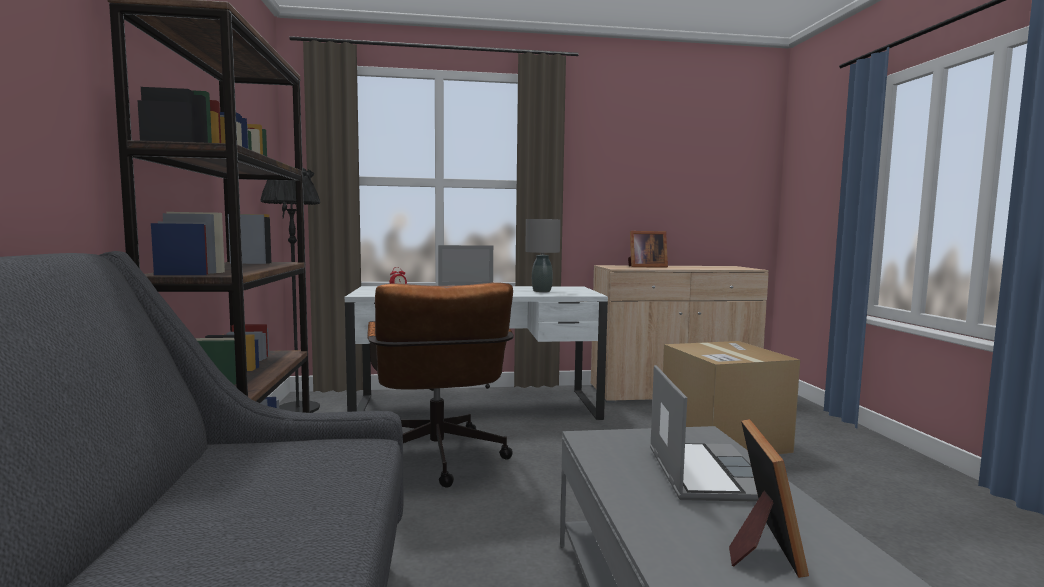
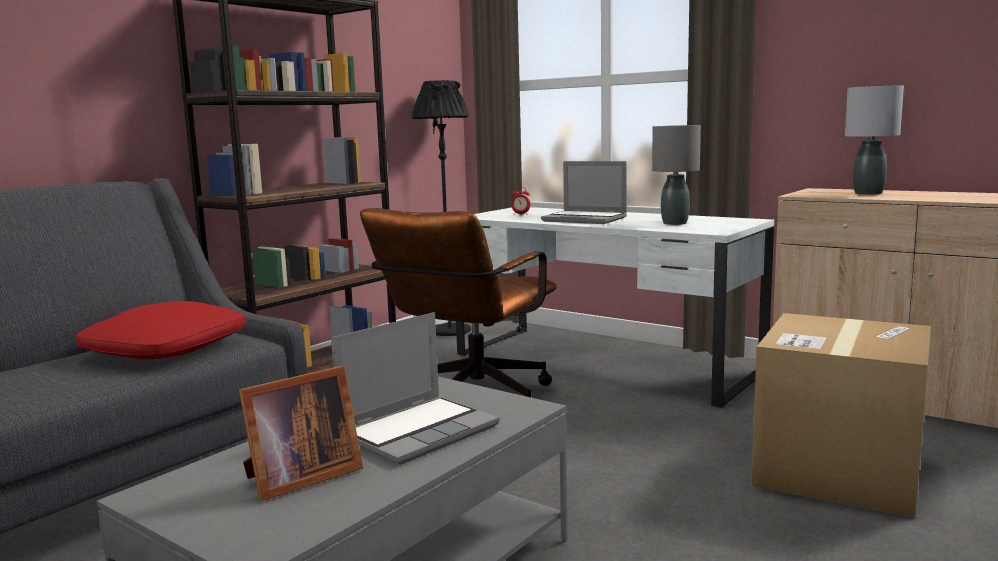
camera: 45 degrees right, 5 degrees up
(280, 478) = (166, 349): none -> red pillow
(645, 267) = (868, 193): picture frame -> grey table lamp

